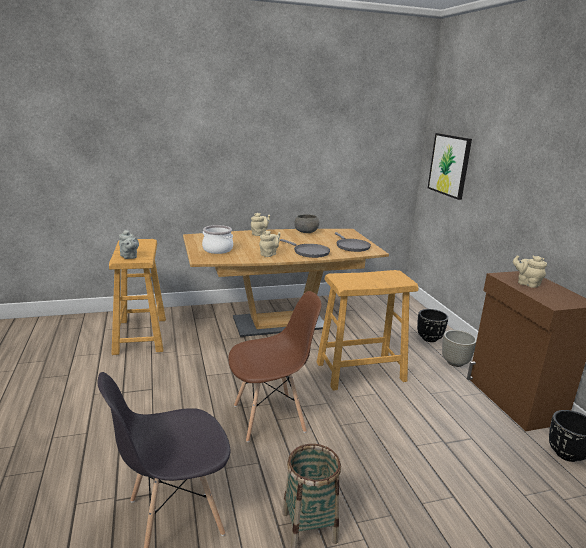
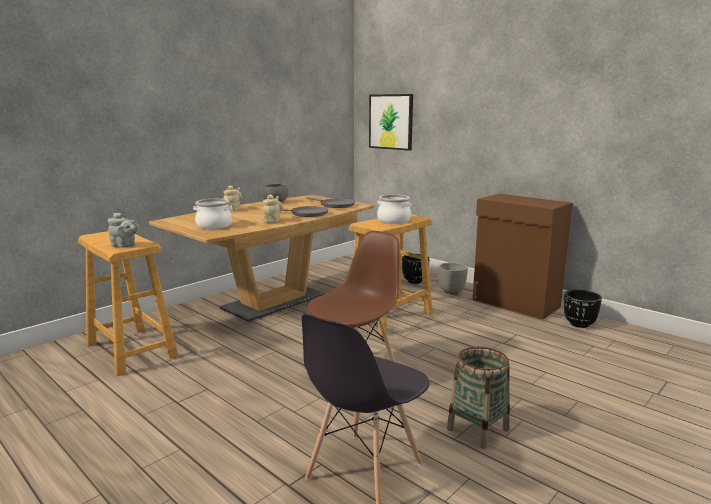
camera: 30 degrees left, 5 degrees down
(373, 279) = (393, 221): none -> cooking pot
(526, 283) = (512, 199): beige teapot -> none

